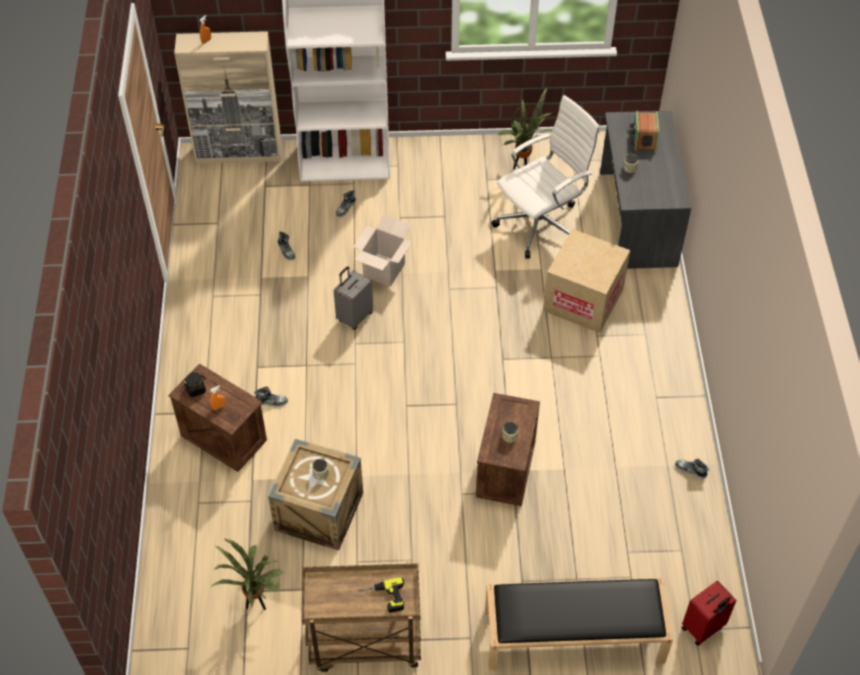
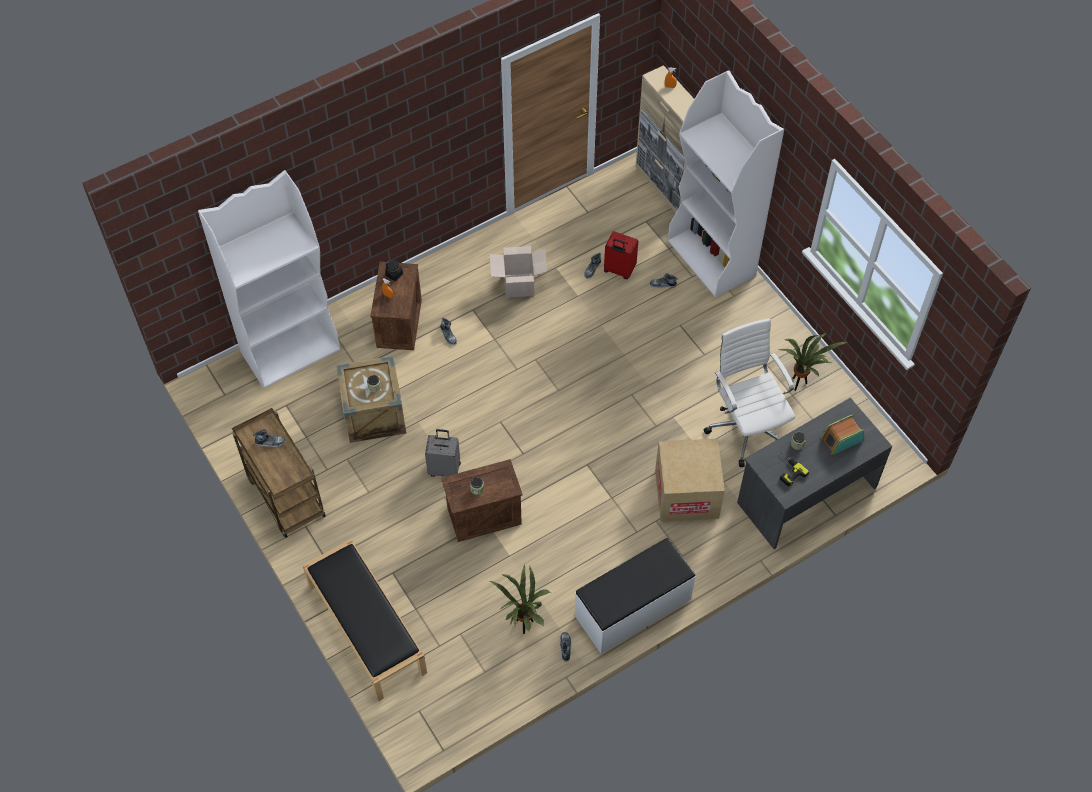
camera: 60 degrees right, 5 degrees up
(179, 554) = (291, 350): none -> white bookcase
(257, 605) = (279, 416): potted plant -> potted plant (524, 626)
(342, 591) = (270, 442): none -> shoe
(354, 316) = (560, 345): grey suitcase -> grey suitcase (445, 469)
(383, 598) = (278, 469): power drill -> power drill (787, 470)
(384, 270) = (619, 341): cardboard box -> cardboard box (519, 285)
(541, 223) = (747, 426): white office chair -> white office chair turned 135 degrees counterclockwise
(679, 397) = (633, 608): none -> white bench
(703, 628) = (423, 716): red suitcase -> red suitcase (619, 270)

